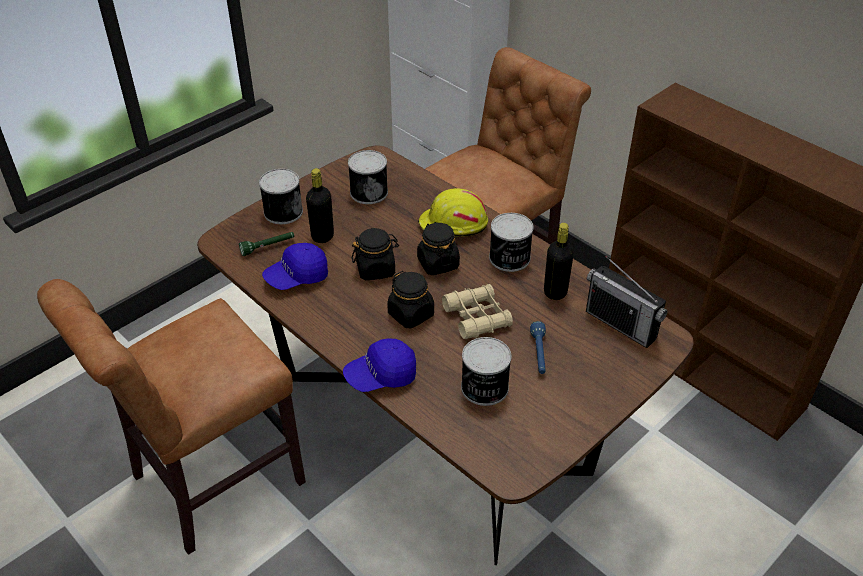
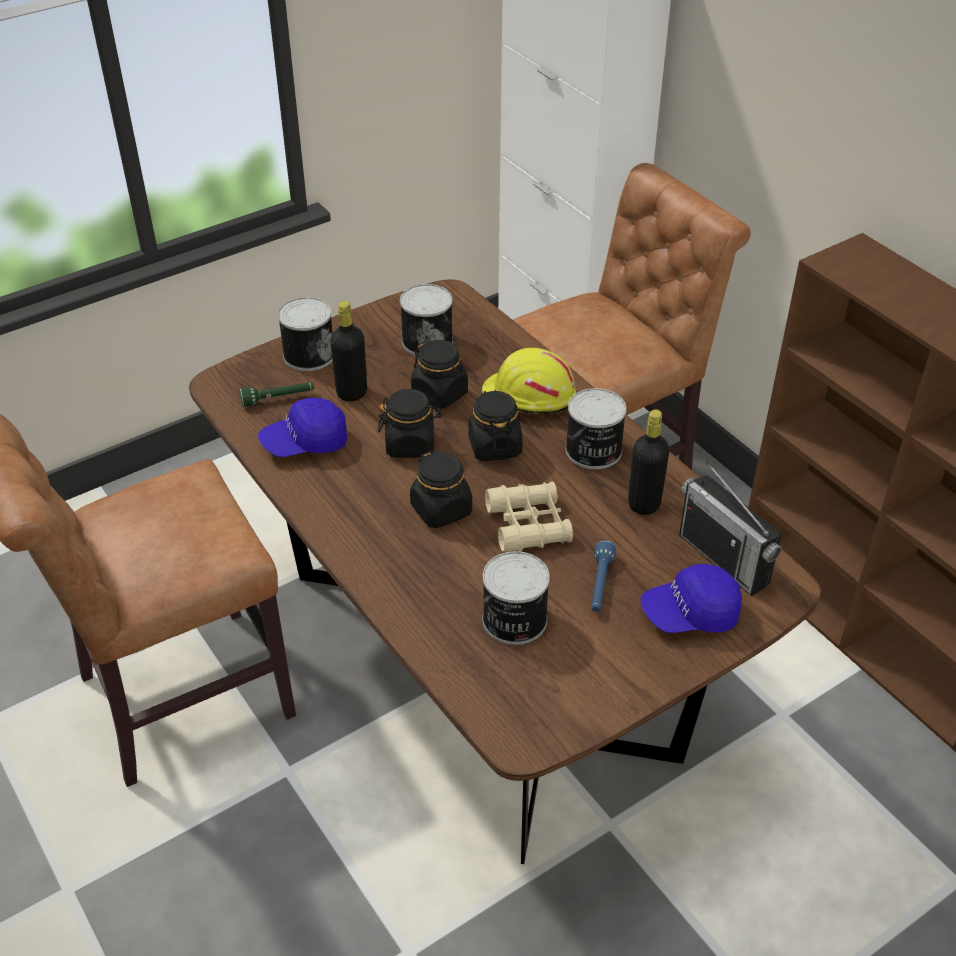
camera: 10 degrees right, 0 degrees up
(381, 376) = (381, 586): blue cap -> blue cap (690, 614)
(388, 230) = (440, 394): none -> black jar

